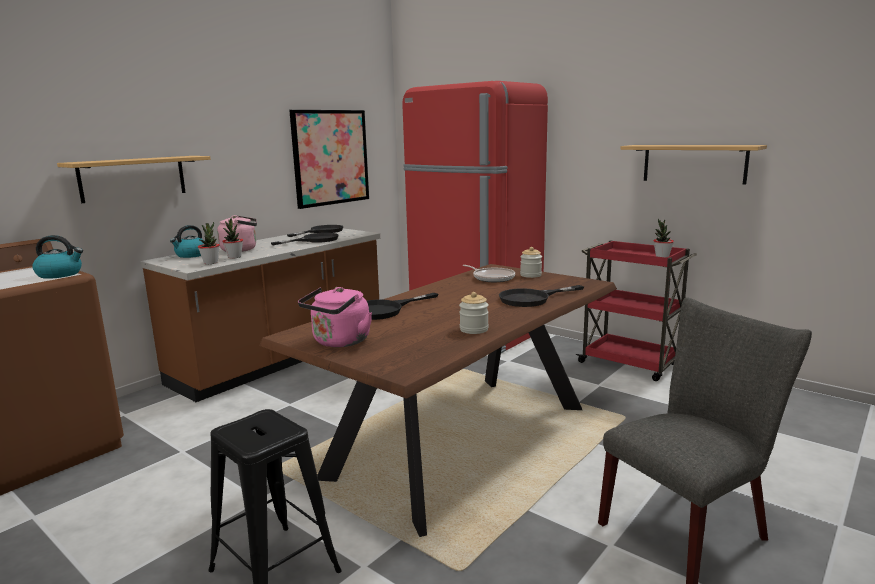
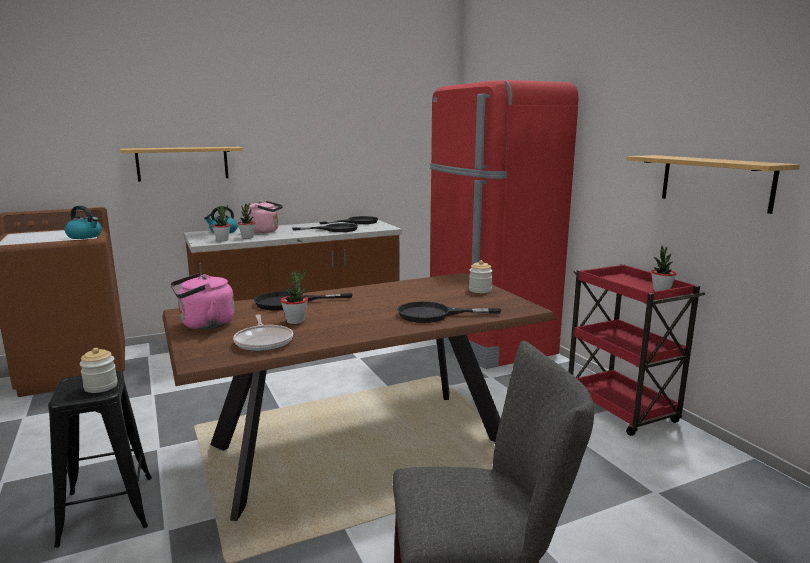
camera: 25 degrees right, 0 degrees up
(330, 157) = (380, 153): picture -> none
(423, 323) = (295, 321): none -> potted plant
(474, 329) = (324, 335): jar -> jar (101, 386)
(492, 278) = (437, 287): frying pan -> frying pan (264, 341)

